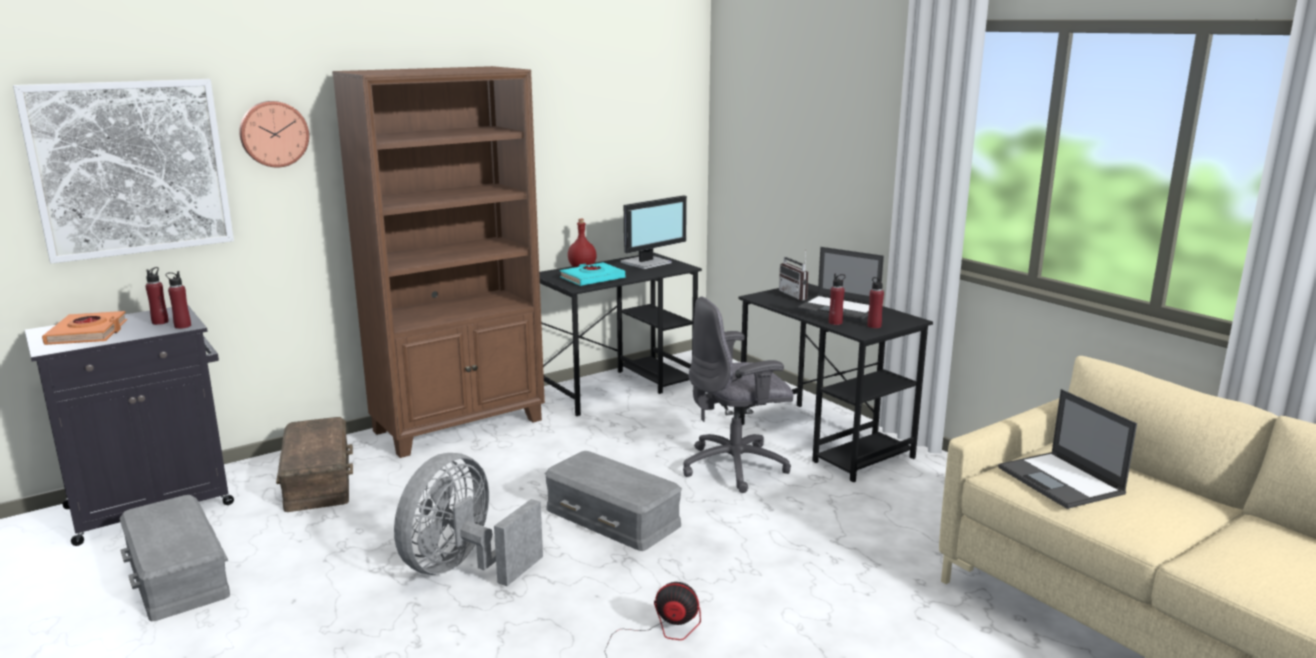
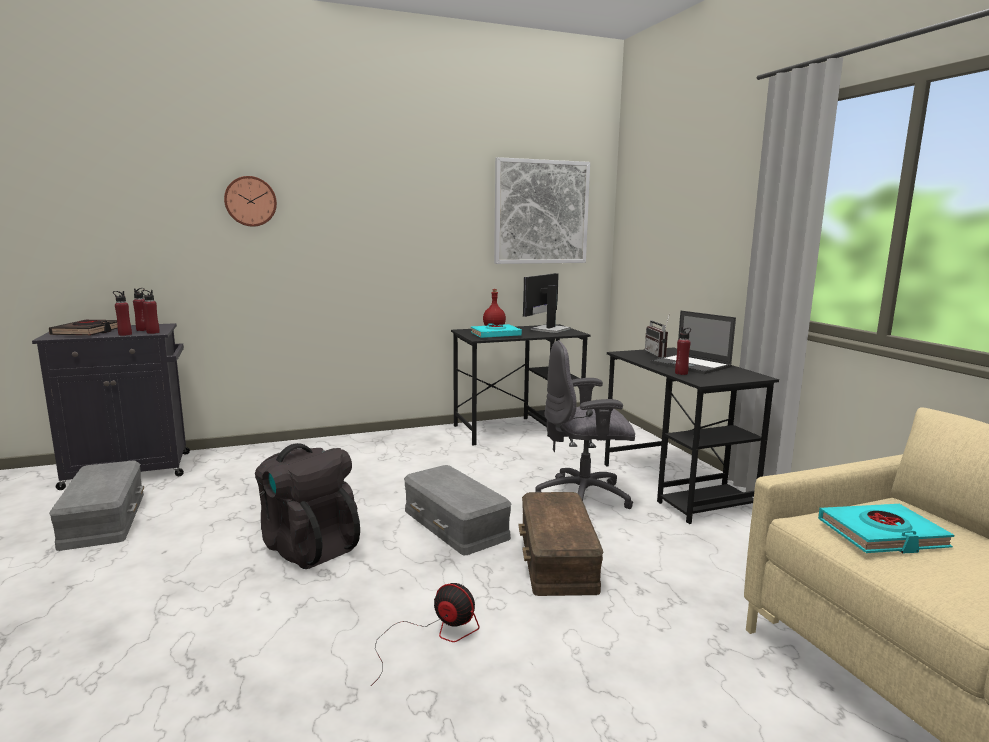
camera: 15 degrees right, 5 degrees down
(88, 333) = (88, 332): orange book -> black book
(131, 168) = (142, 217): picture -> picture (541, 212)
(316, 480) = (251, 467): brown storage box -> brown storage box (556, 558)
(460, 426) = (380, 442): brown bookcase -> none
(463, 568) = (308, 546): grey fan -> black backpack
(648, 263) = (548, 329): monitor -> monitor turned 150 degrees clockwise
(874, 326) = (717, 378): red bottle -> red bottle (125, 334)
(1061, 481) = (882, 535): laptop -> turquoise book

